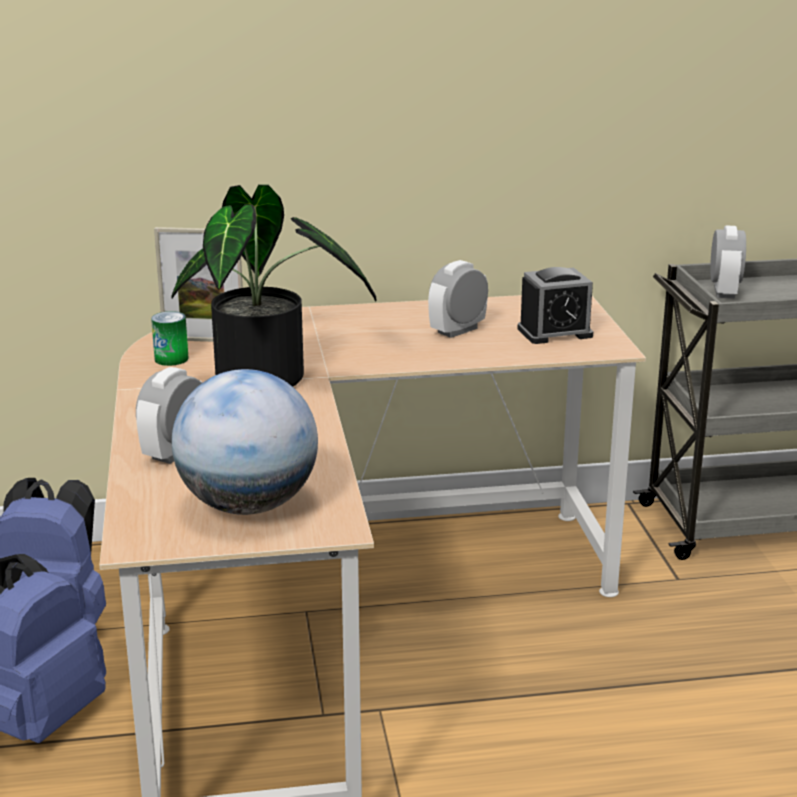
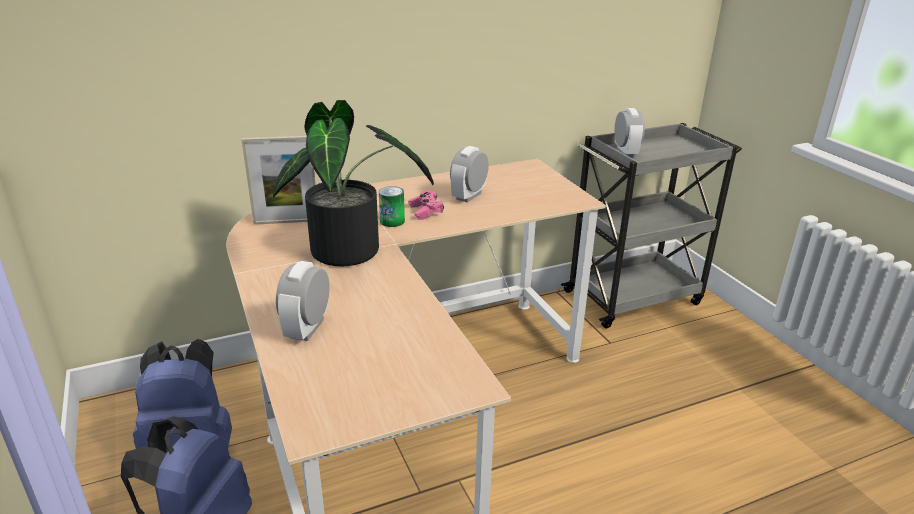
camera: 15 degrees left, 5 degrees up
(171, 359) = (267, 241): can -> can (392, 221)
(248, 505) = (392, 374): globe -> none
(388, 344) = (425, 211): none -> pink game controller
(555, 332) = (535, 191): alarm clock -> none

